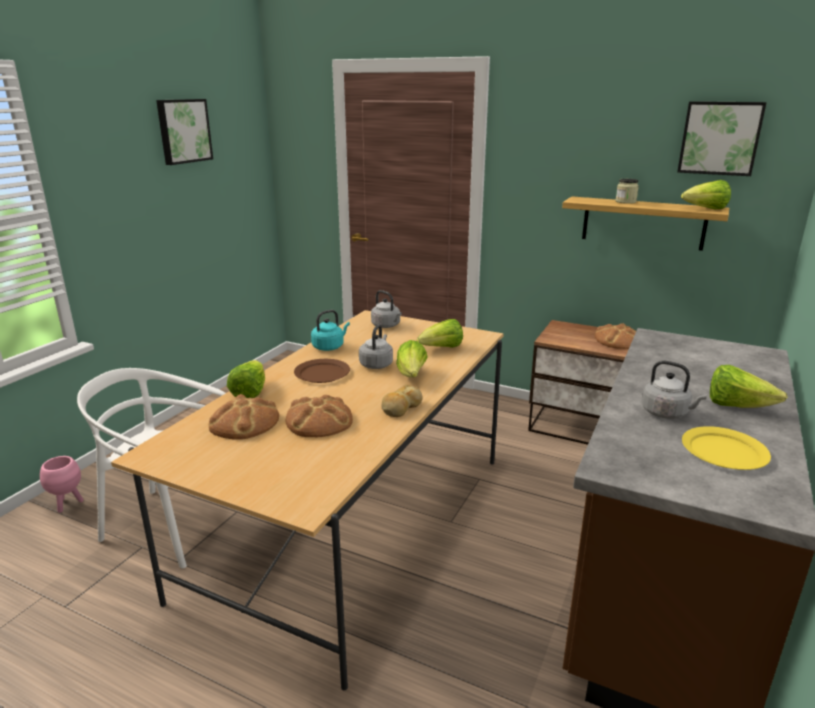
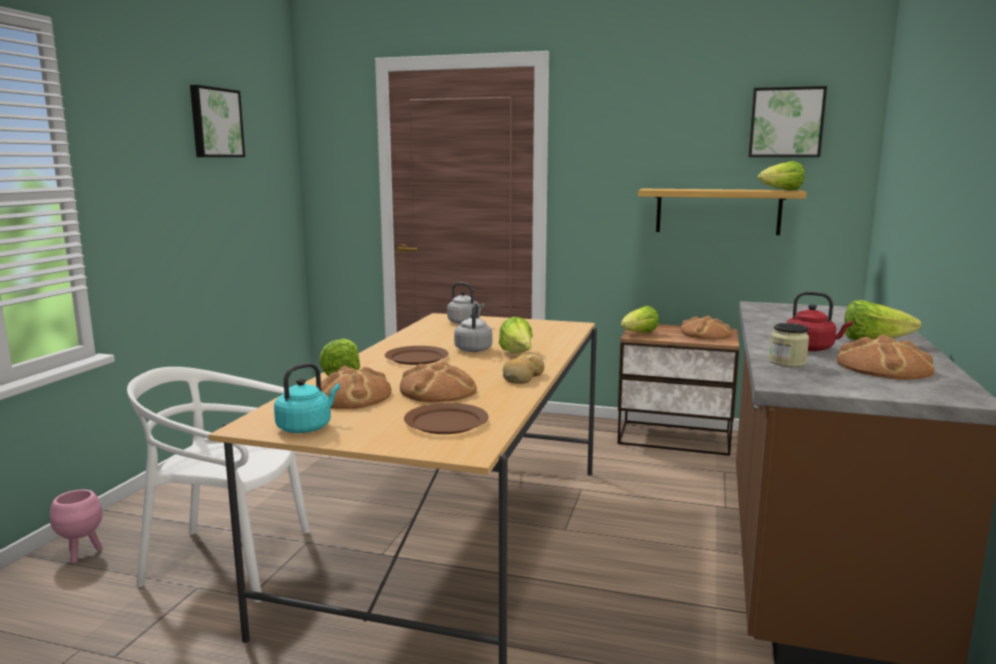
camera: 10 degrees left, 10 degrees down
(306, 465) = (446, 422): none -> brown plate
(329, 347) = (411, 339): turquoise kettle -> turquoise kettle (306, 427)
(441, 348) = (537, 335): lettuce -> lettuce (639, 333)
(625, 202) = (700, 189): jar -> jar (787, 362)
(666, 413) = (811, 348): grey kettle -> red kettle
(724, 451) = (884, 367): yellow plate -> bread

